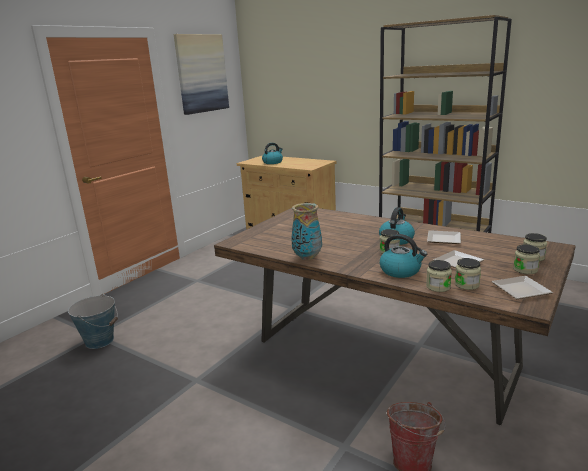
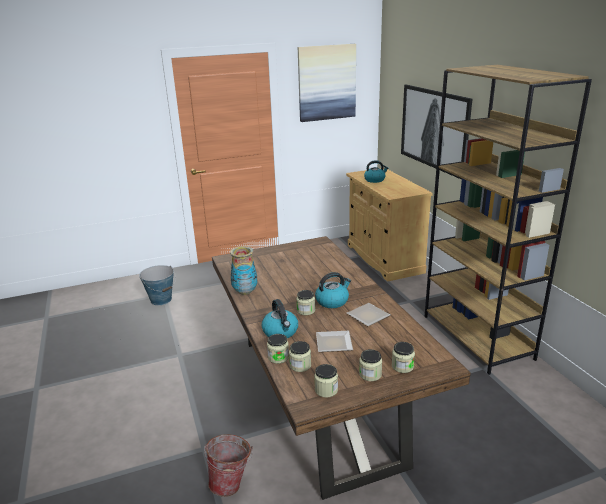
camera: 35 degrees right, 5 degrees up
(328, 101) = (434, 129): none -> picture
(520, 291) = (326, 390): plate -> jar

